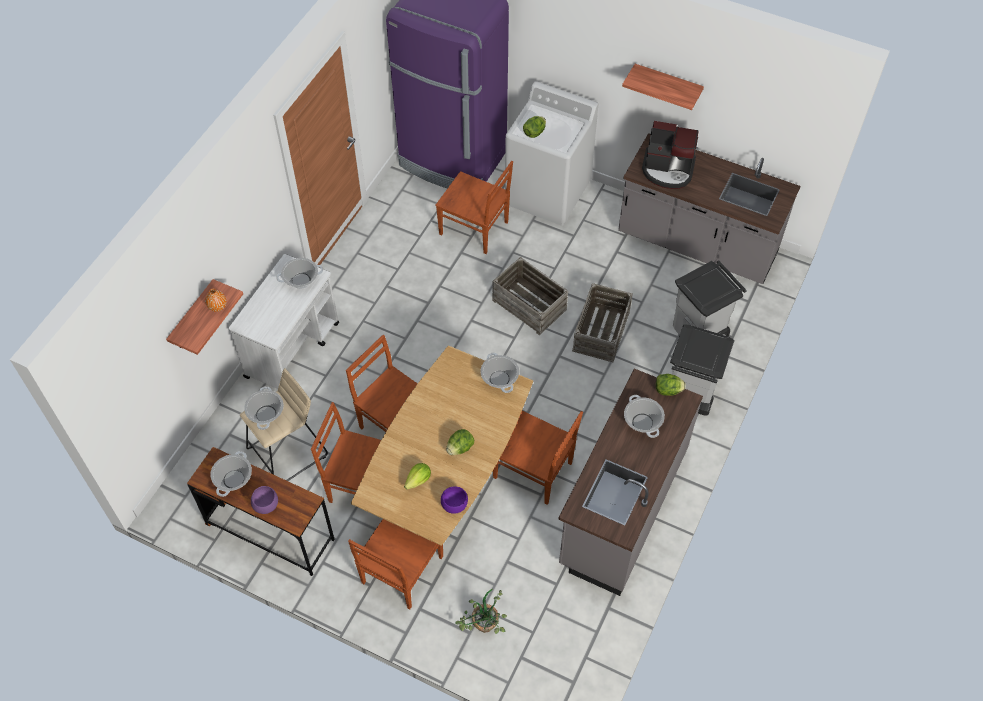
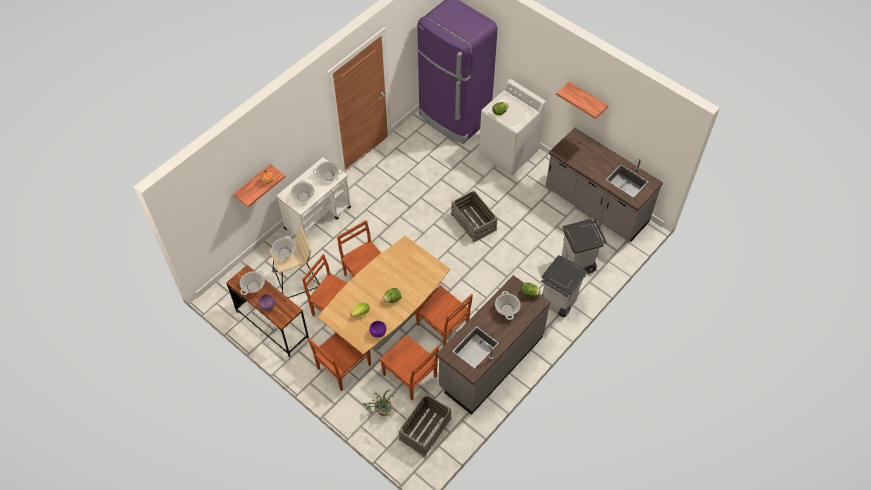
camera: 15 degrees right, 0 degrees up
(475, 229) = (454, 166): brown chair -> brown chair (410, 376)
(499, 379) = (430, 263): cooking pot -> cooking pot (303, 196)
(601, 332) = (514, 249): crate -> crate (425, 429)
(668, 170) = (579, 154): coffee machine -> none

